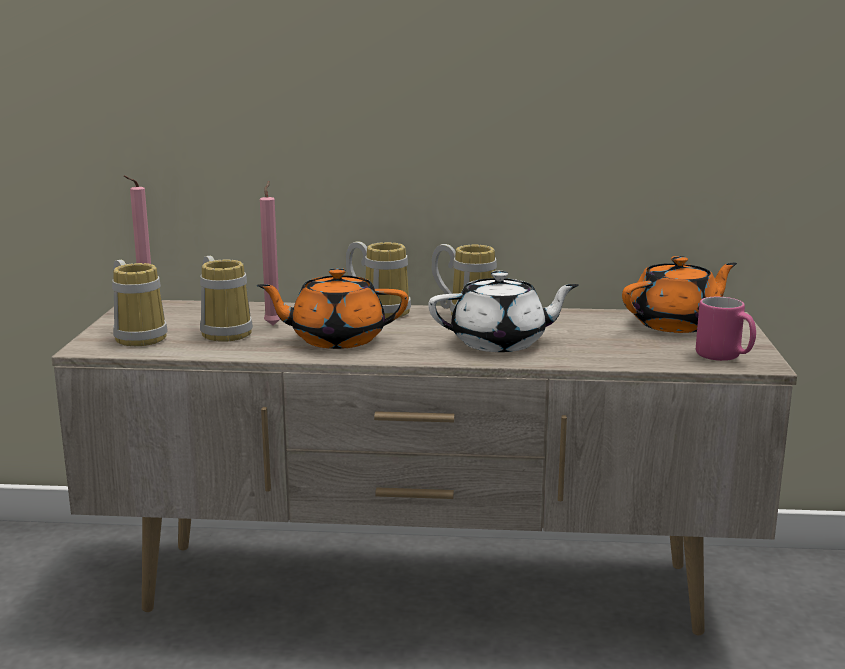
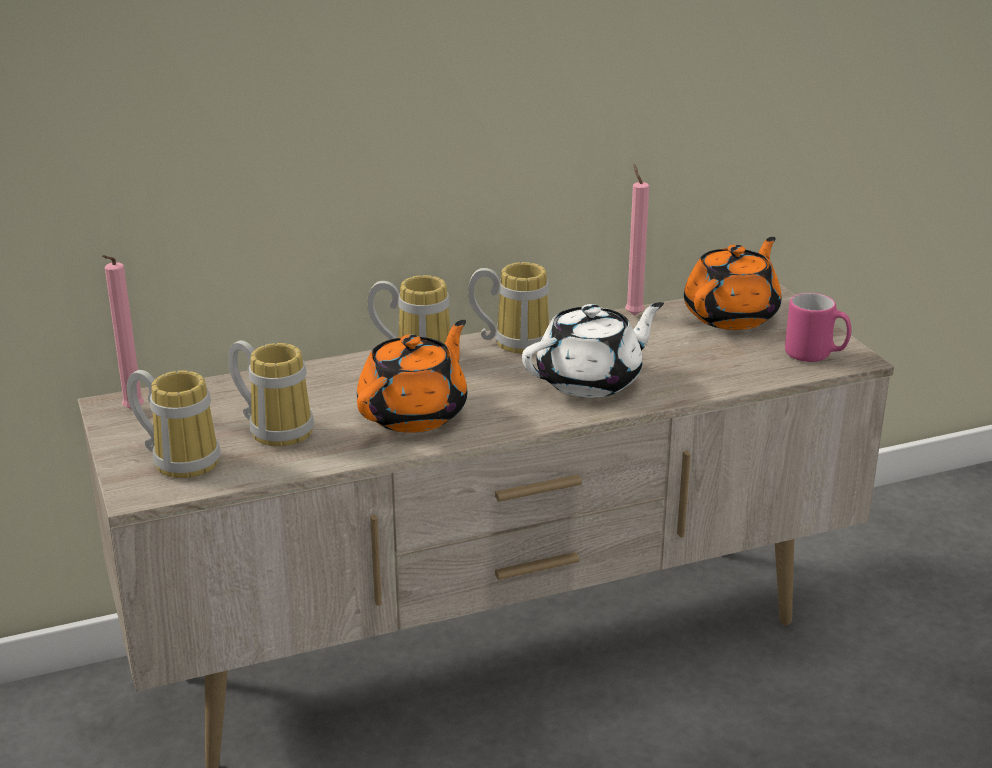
camera: 25 degrees left, 10 degrees up
(273, 324) = (318, 404): pink candle -> pink candle (633, 314)
(336, 339) = (415, 413): orange teapot -> orange teapot turned 150 degrees clockwise

